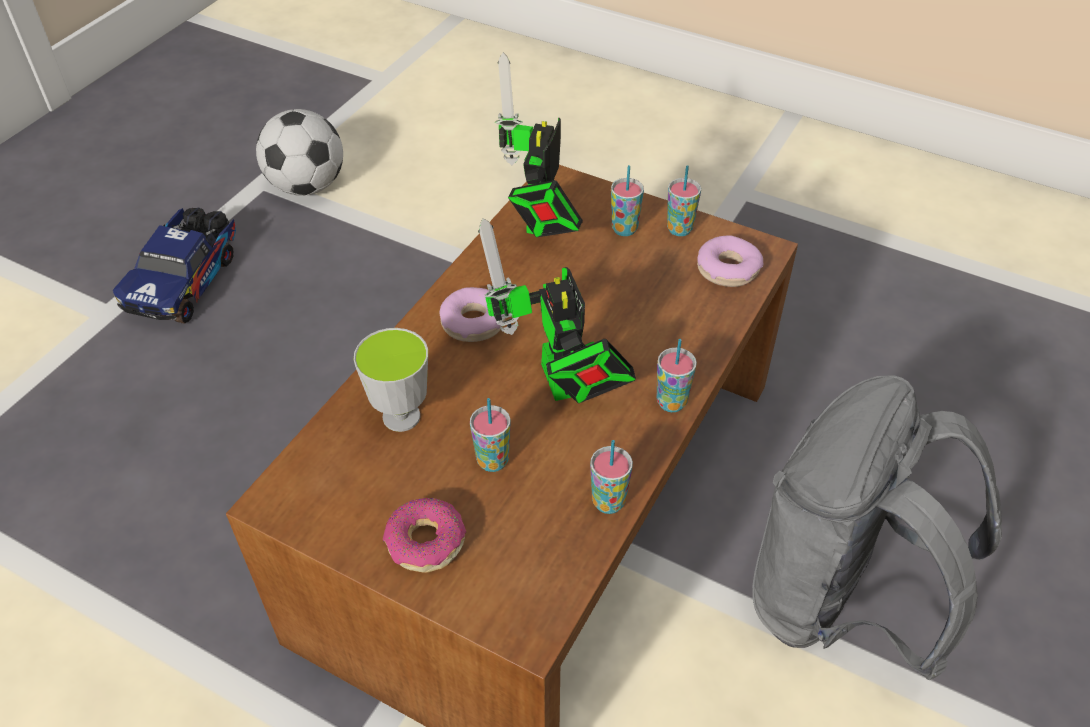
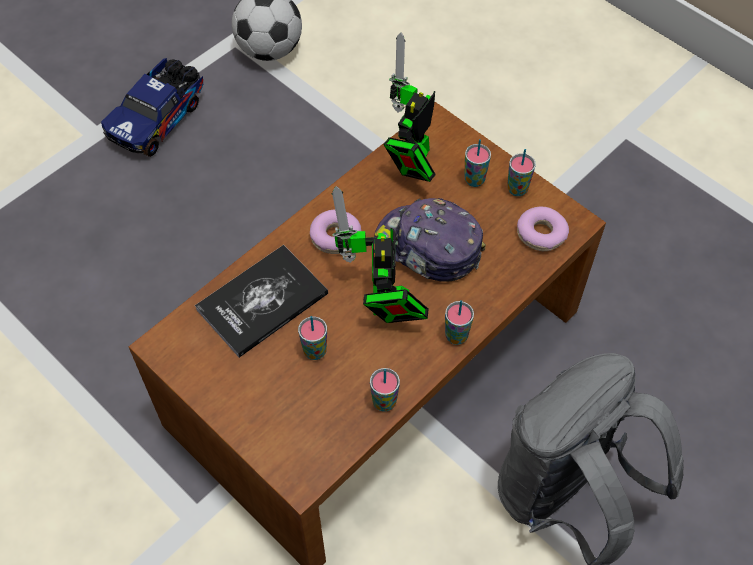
camera: 15 degrees right, 10 degrees up
(401, 417) = (262, 302): cup -> book
(425, 542) = (252, 400): donut -> none
(597, 311) = (428, 247): none -> cap

